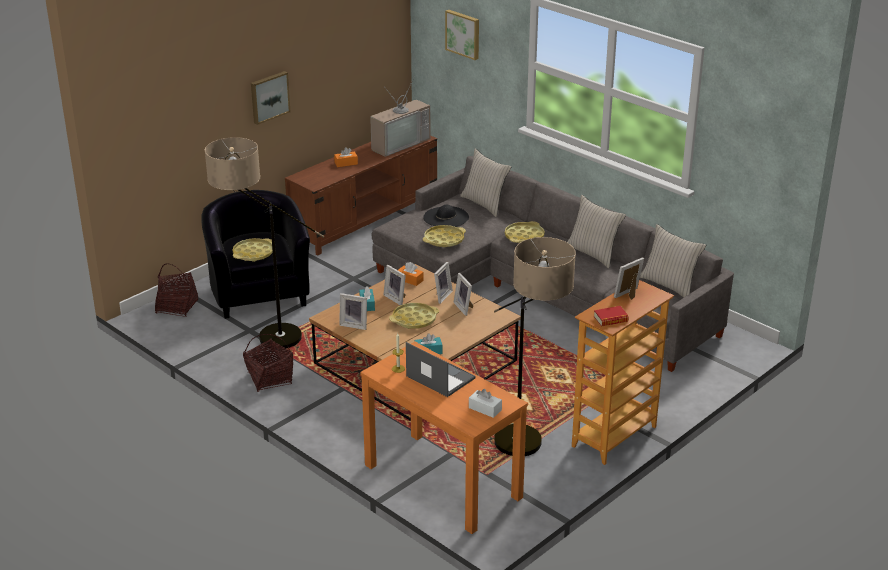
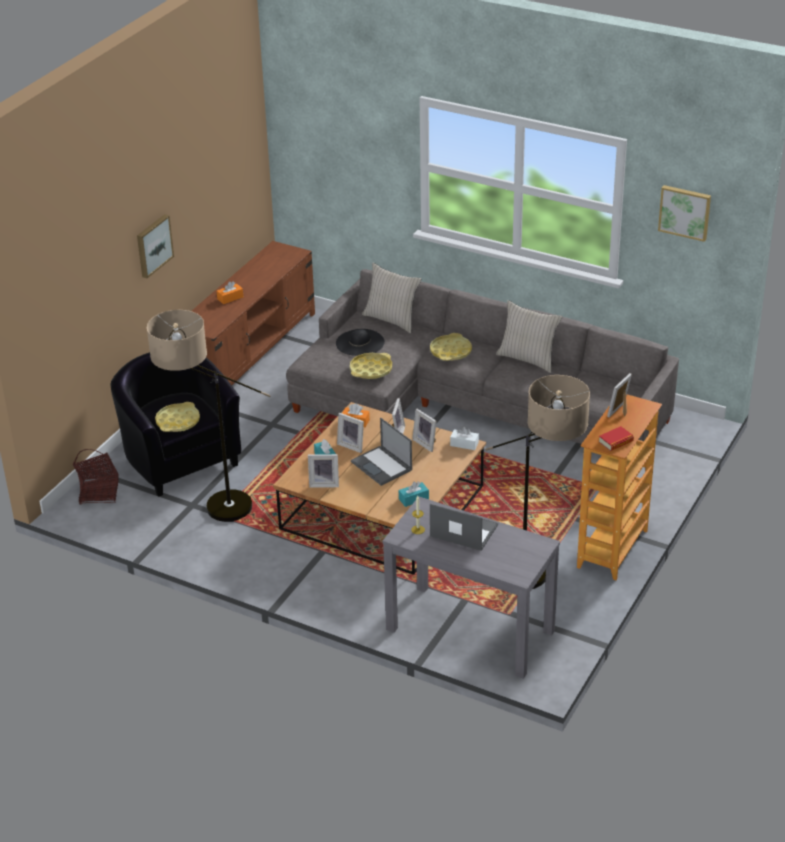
camera: 15 degrees left, 5 degrees up
(269, 378) = (241, 555): basket -> none
(398, 143) = (274, 263): television -> none
(414, 319) = (382, 466): yellow tray -> laptop
(442, 481) = (469, 630): orange console table -> grey console table
(463, 34) = (336, 139): picture -> picture (685, 212)
(485, 409) = (523, 556): white tissue box -> white tissue box (464, 444)
(669, 285) = (617, 381): beige pillow -> none

